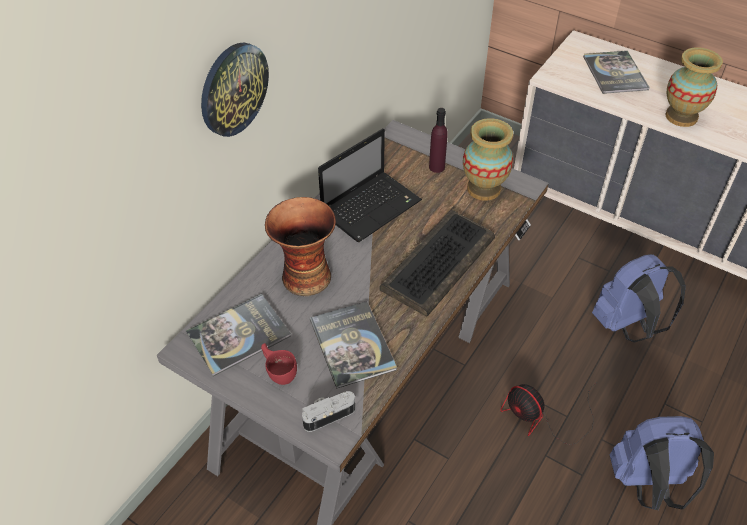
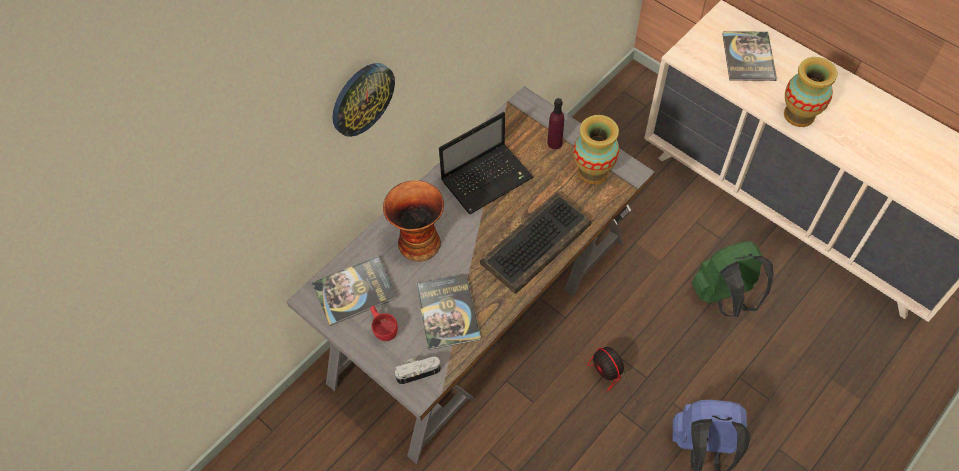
camera: 10 degrees right, 10 degrees up
(627, 325) = (725, 297): blue backpack -> green backpack

